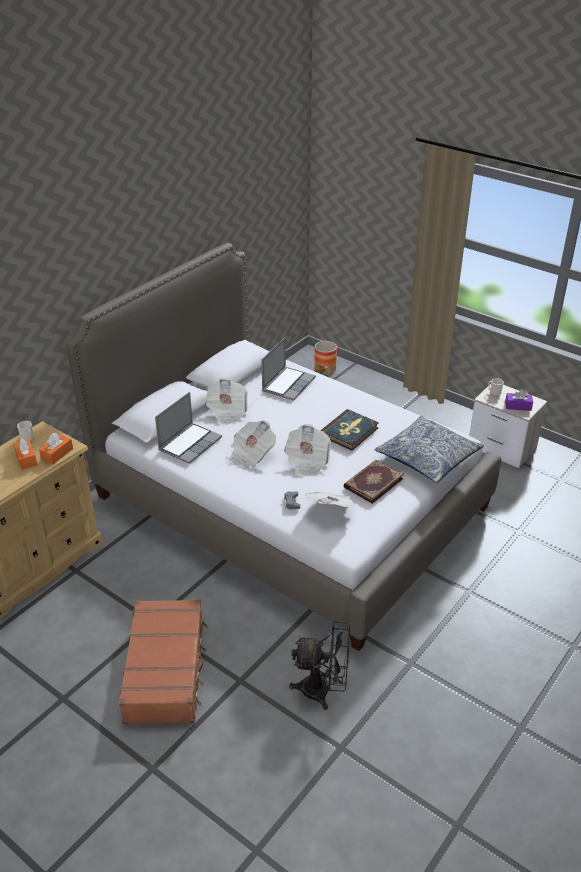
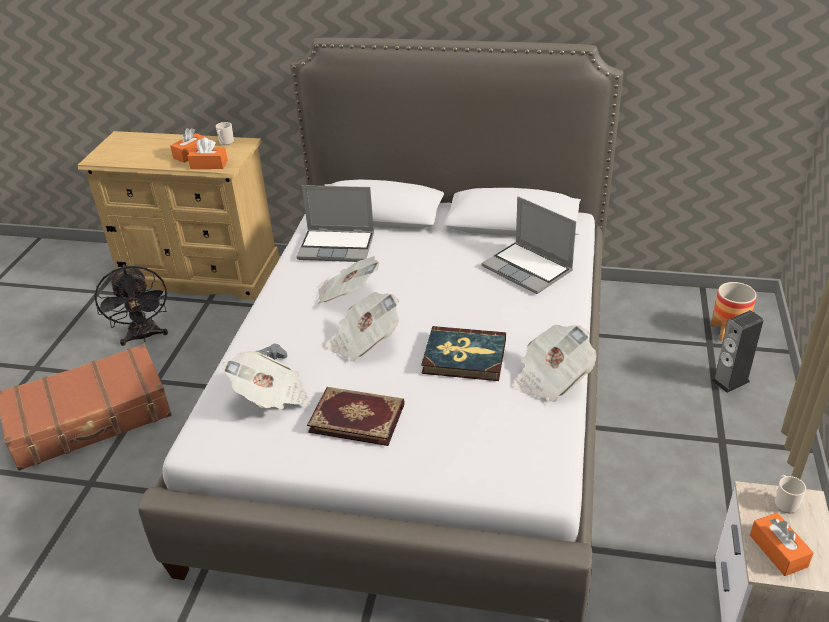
camera: 65 degrees right, 0 degrees up
(227, 412) = (422, 247): newspaper -> newspaper (551, 379)
(288, 384) = (528, 269): laptop -> laptop turned 45 degrees clockwise
(323, 690) = (93, 566): black fan -> black fan (144, 337)
(361, 389) = (730, 381): none -> speaker
(427, 457) = (466, 458): pillow -> none
(518, 406) = (778, 551): purple tissue box -> orange tissue box

